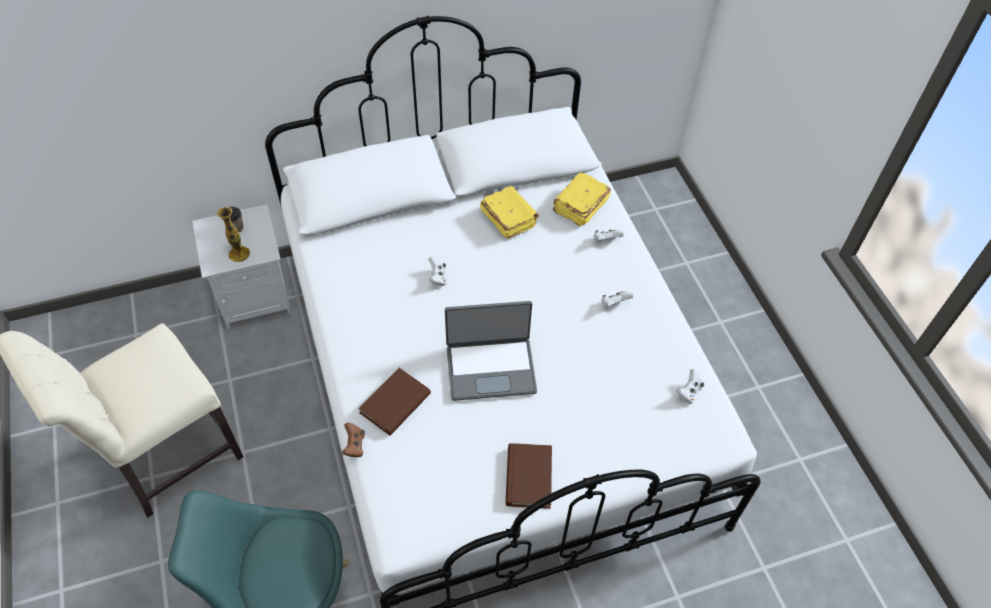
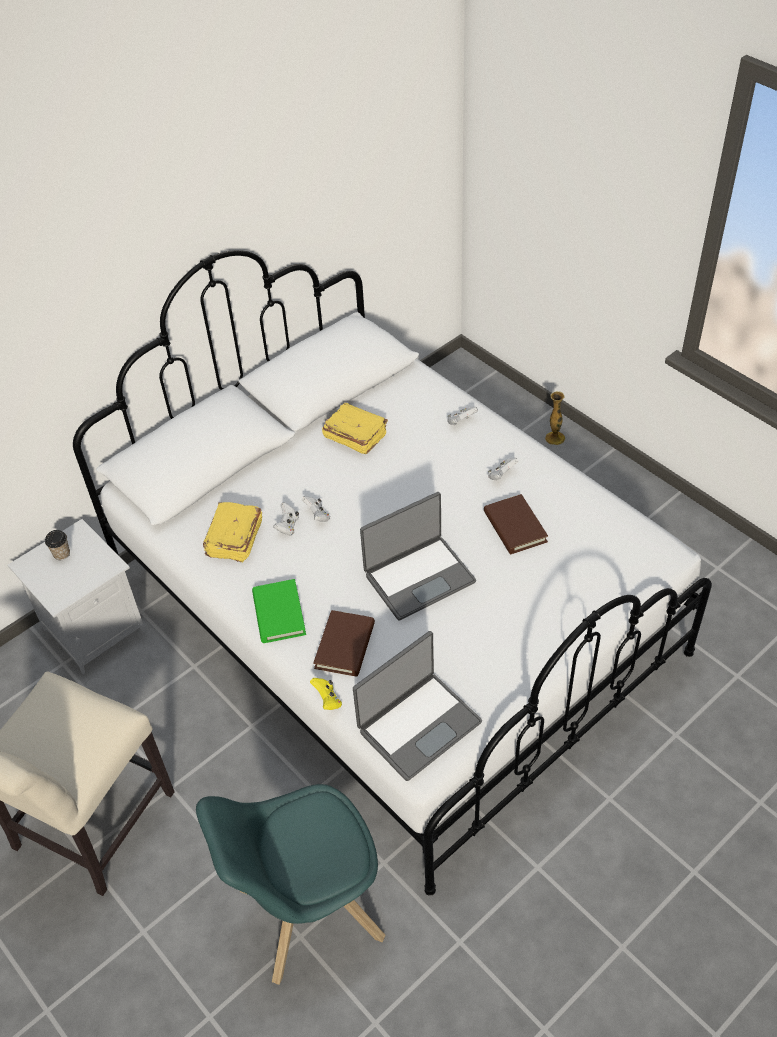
camera: 20 degrees left, 5 degrees down
(239, 254) = (81, 578): vase -> vase (555, 438)
(354, 445) = (327, 700): brown game controller -> yellow game controller
(358, 352) = (279, 613): none -> green book
(415, 502) = (418, 725): none -> laptop
(528, 477) = (511, 658): brown book -> brown book (515, 527)
(580, 206) = (418, 400): yellow book -> yellow book (234, 540)
(689, 392) = (613, 526): white game controller -> white game controller (288, 526)

